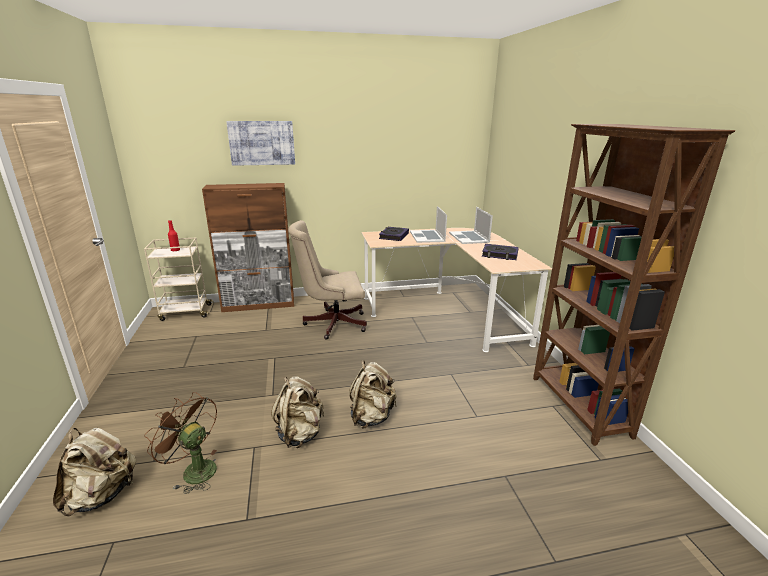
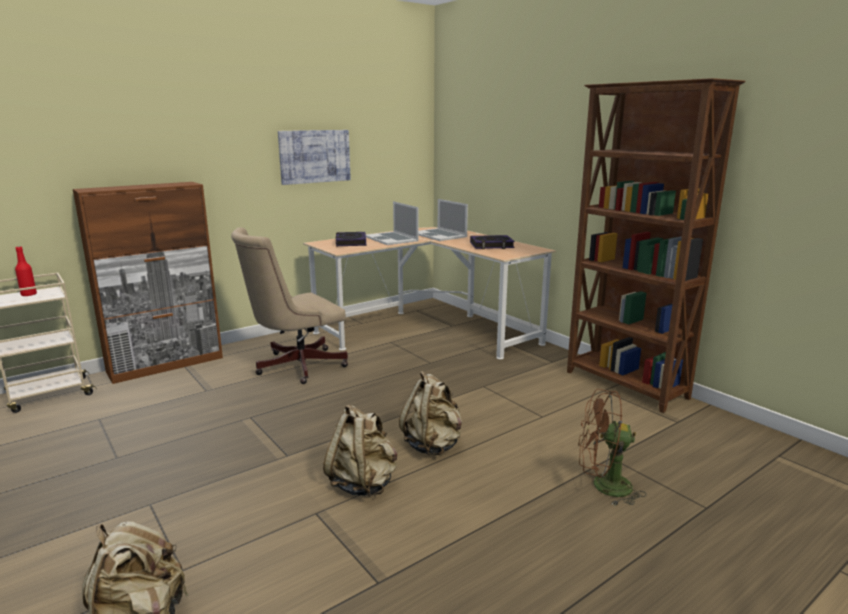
camera: 25 degrees left, 5 degrees down
(194, 470) = (255, 560): brown fan -> brown fan (603, 486)
(262, 143) = (156, 125): picture -> picture (314, 156)

